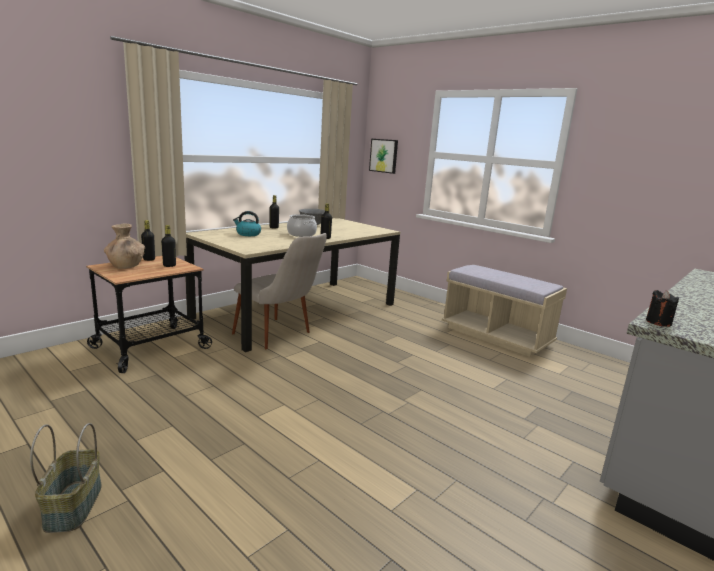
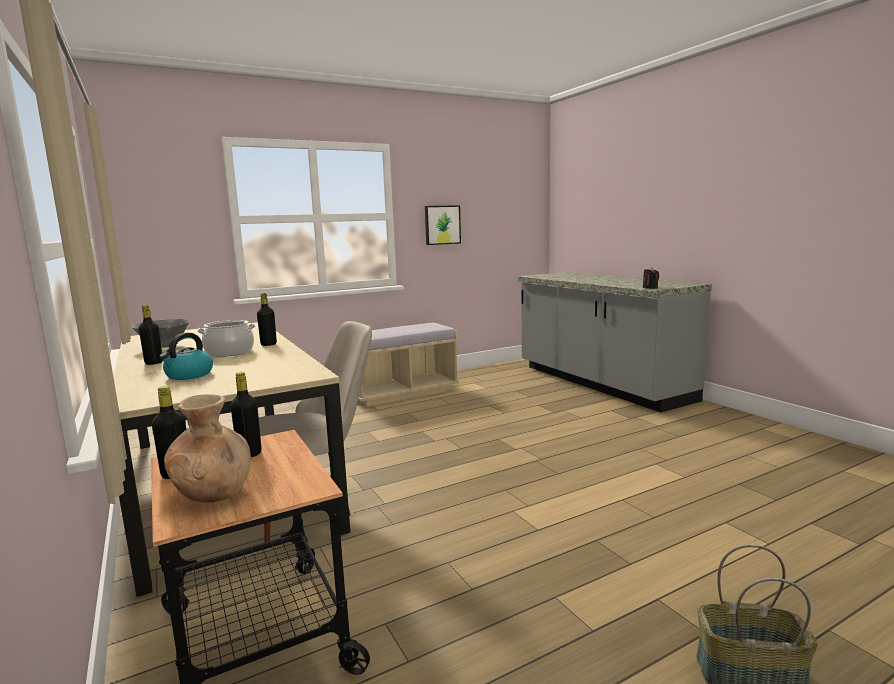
camera: 70 degrees left, 5 degrees down
(384, 155) = (144, 229): picture -> picture (442, 225)

